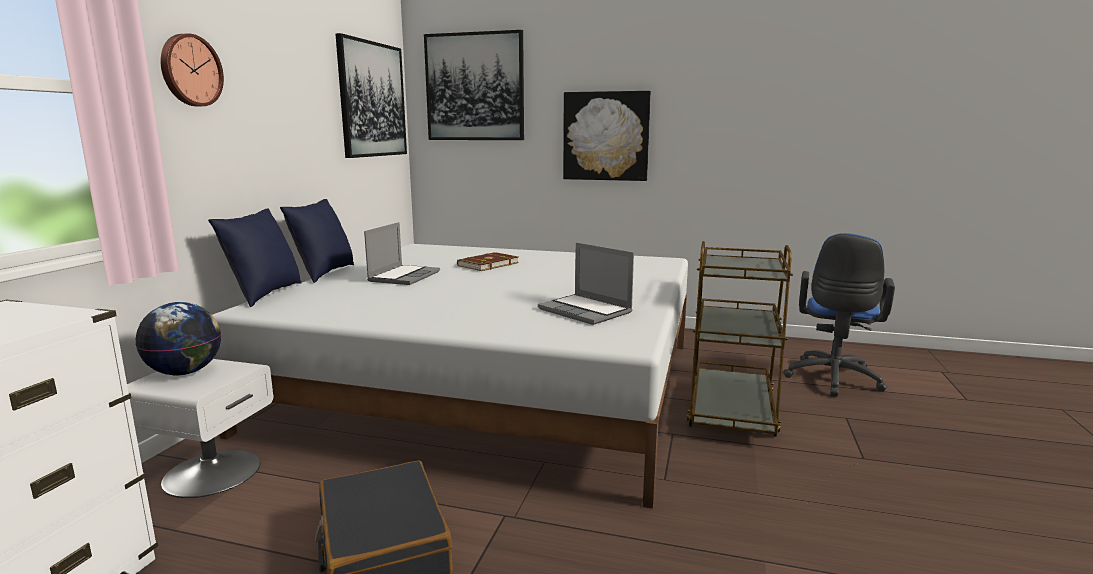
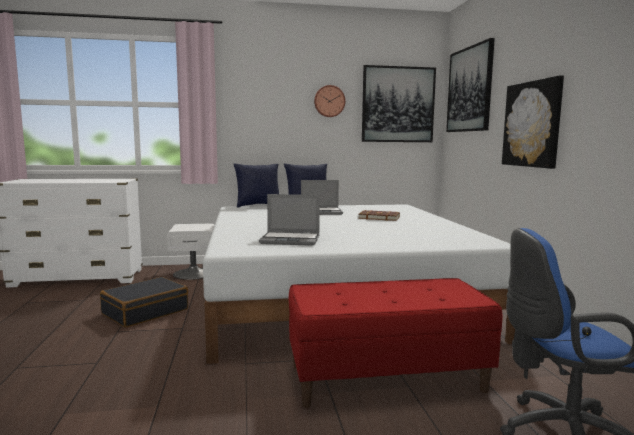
camera: 65 degrees right, 5 degrees down
(185, 372) = (193, 225): globe -> none
(190, 70) = (247, 95): wall clock -> wall clock (329, 101)
(586, 311) = (291, 240): laptop -> laptop turned 105 degrees counterclockwise
(731, 412) = (386, 378): brown cart -> red bench

